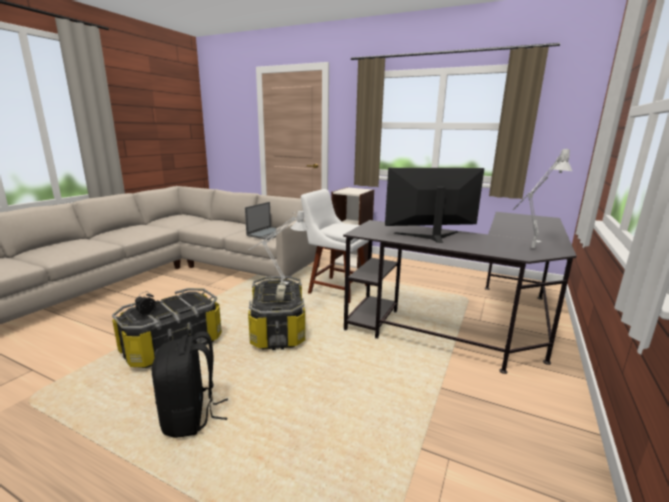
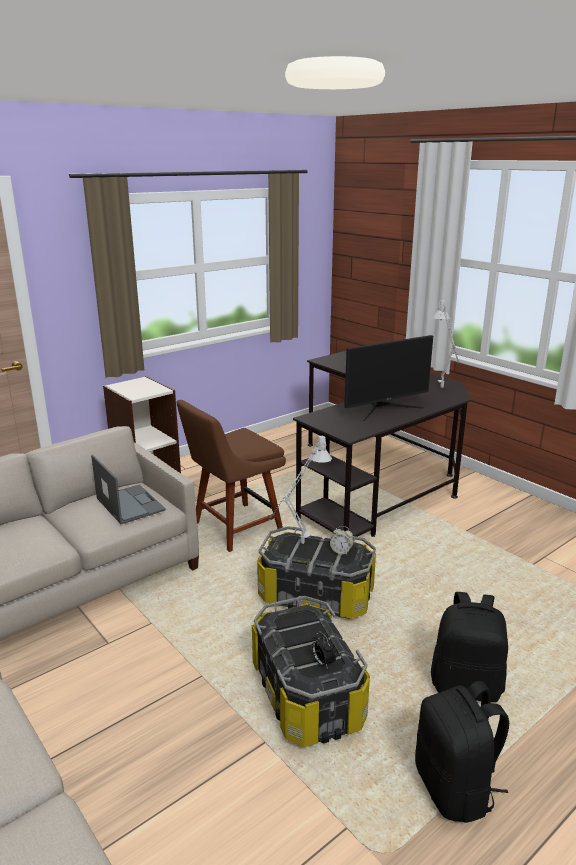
camera: 65 degrees left, 5 degrees up
(74, 424) = (455, 788): none -> black backpack
(336, 289) = (233, 529): white chair -> brown chair
(431, 236) = (384, 409): monitor -> monitor turned 135 degrees counterclockwise

